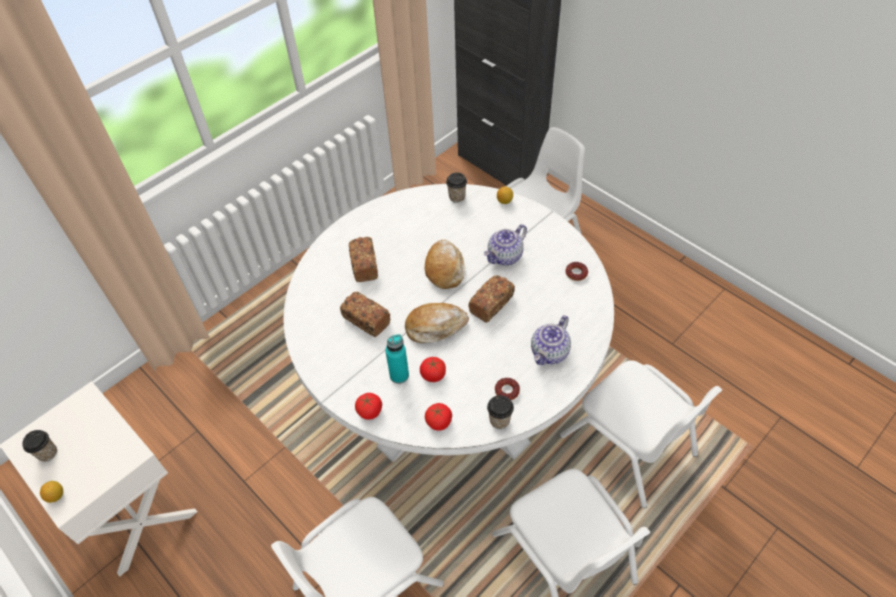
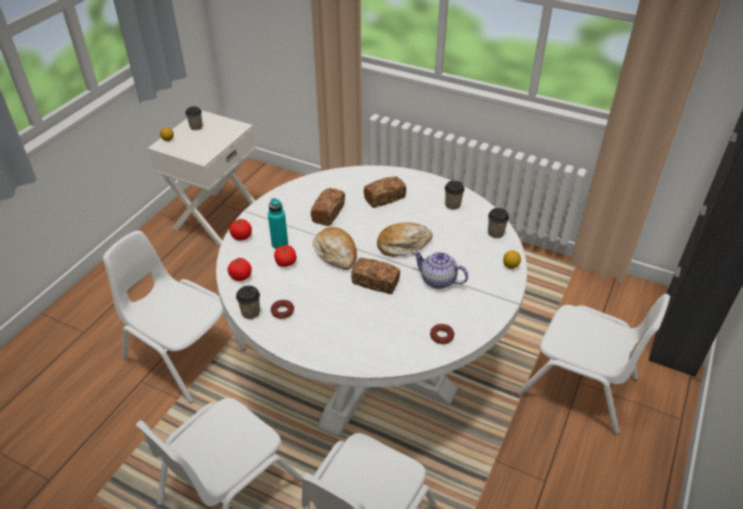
camera: 70 degrees right, 10 degrees down
(401, 215) = (452, 205): none -> cup
(550, 352) = (334, 333): teapot -> none

